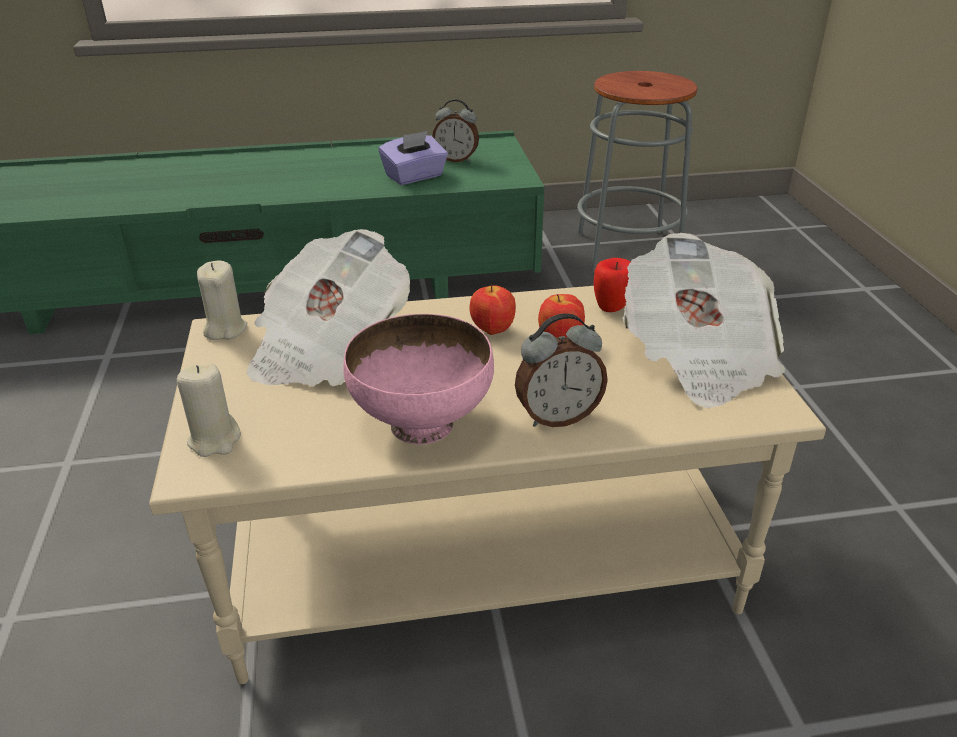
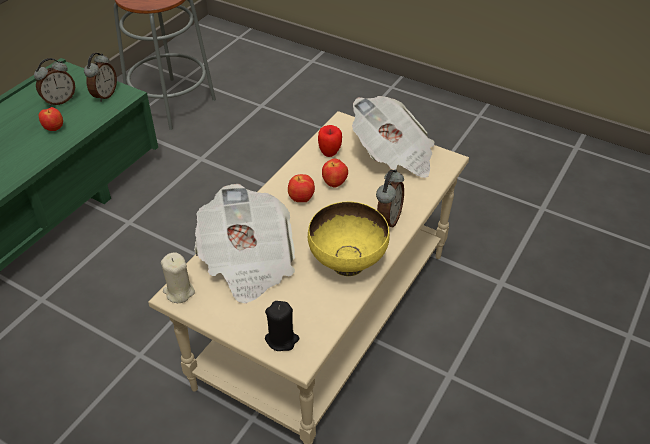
camera: 50 degrees left, 10 degrees up
(215, 440) = (282, 339): beige candle -> black candle
(415, 177) = (54, 129): purple tissue box -> apple
(423, 423) = (347, 262): pink bowl -> yellow bowl
(501, 172) = (104, 95): none -> alarm clock

